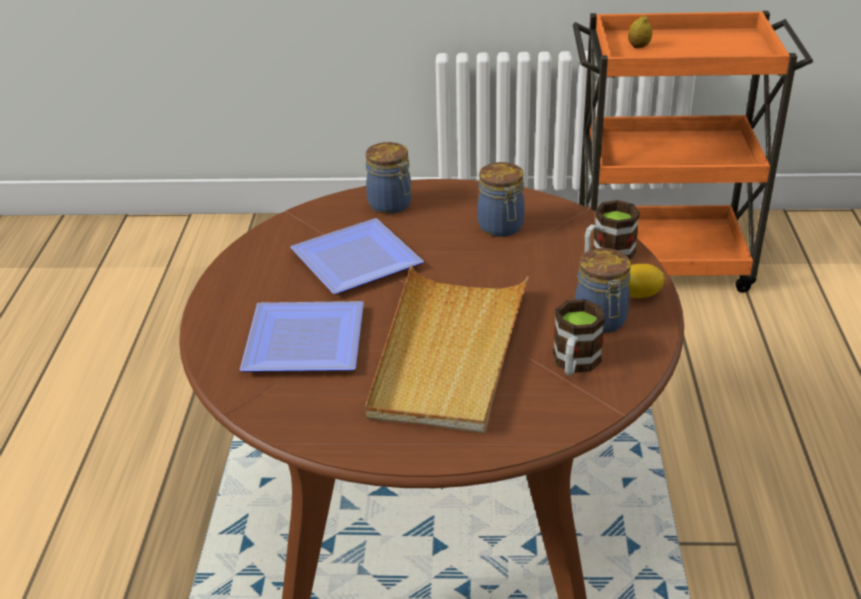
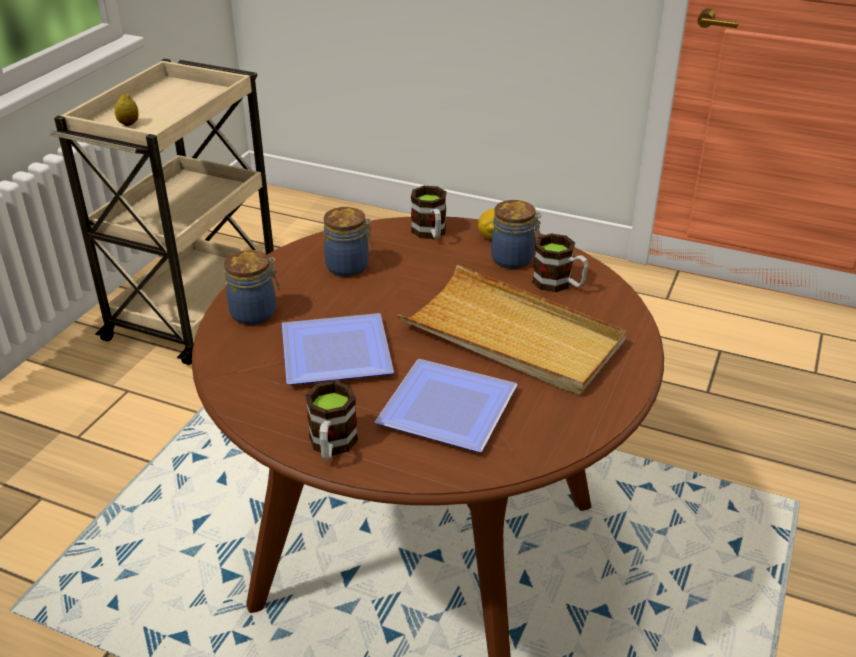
camera: 70 degrees left, 0 degrees up
(227, 295) = (331, 446): none -> mug
(661, 262) = (195, 307): orange cart -> beige cart

